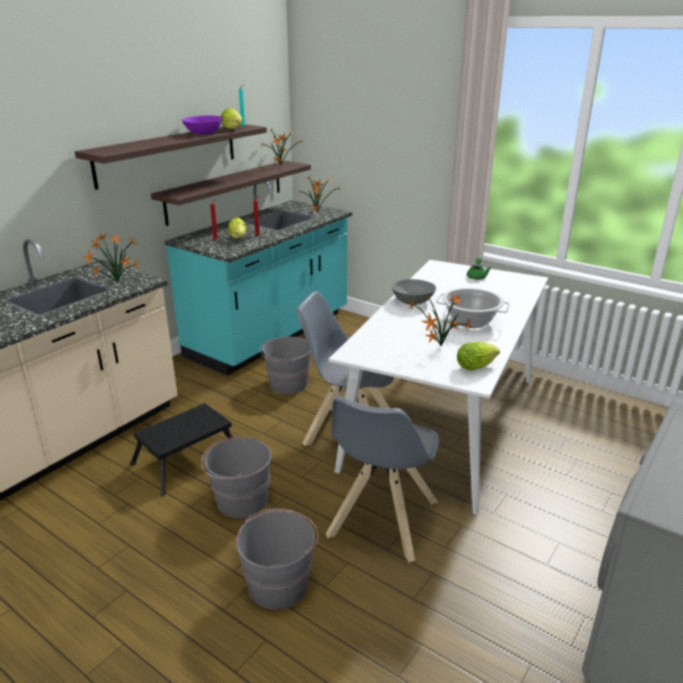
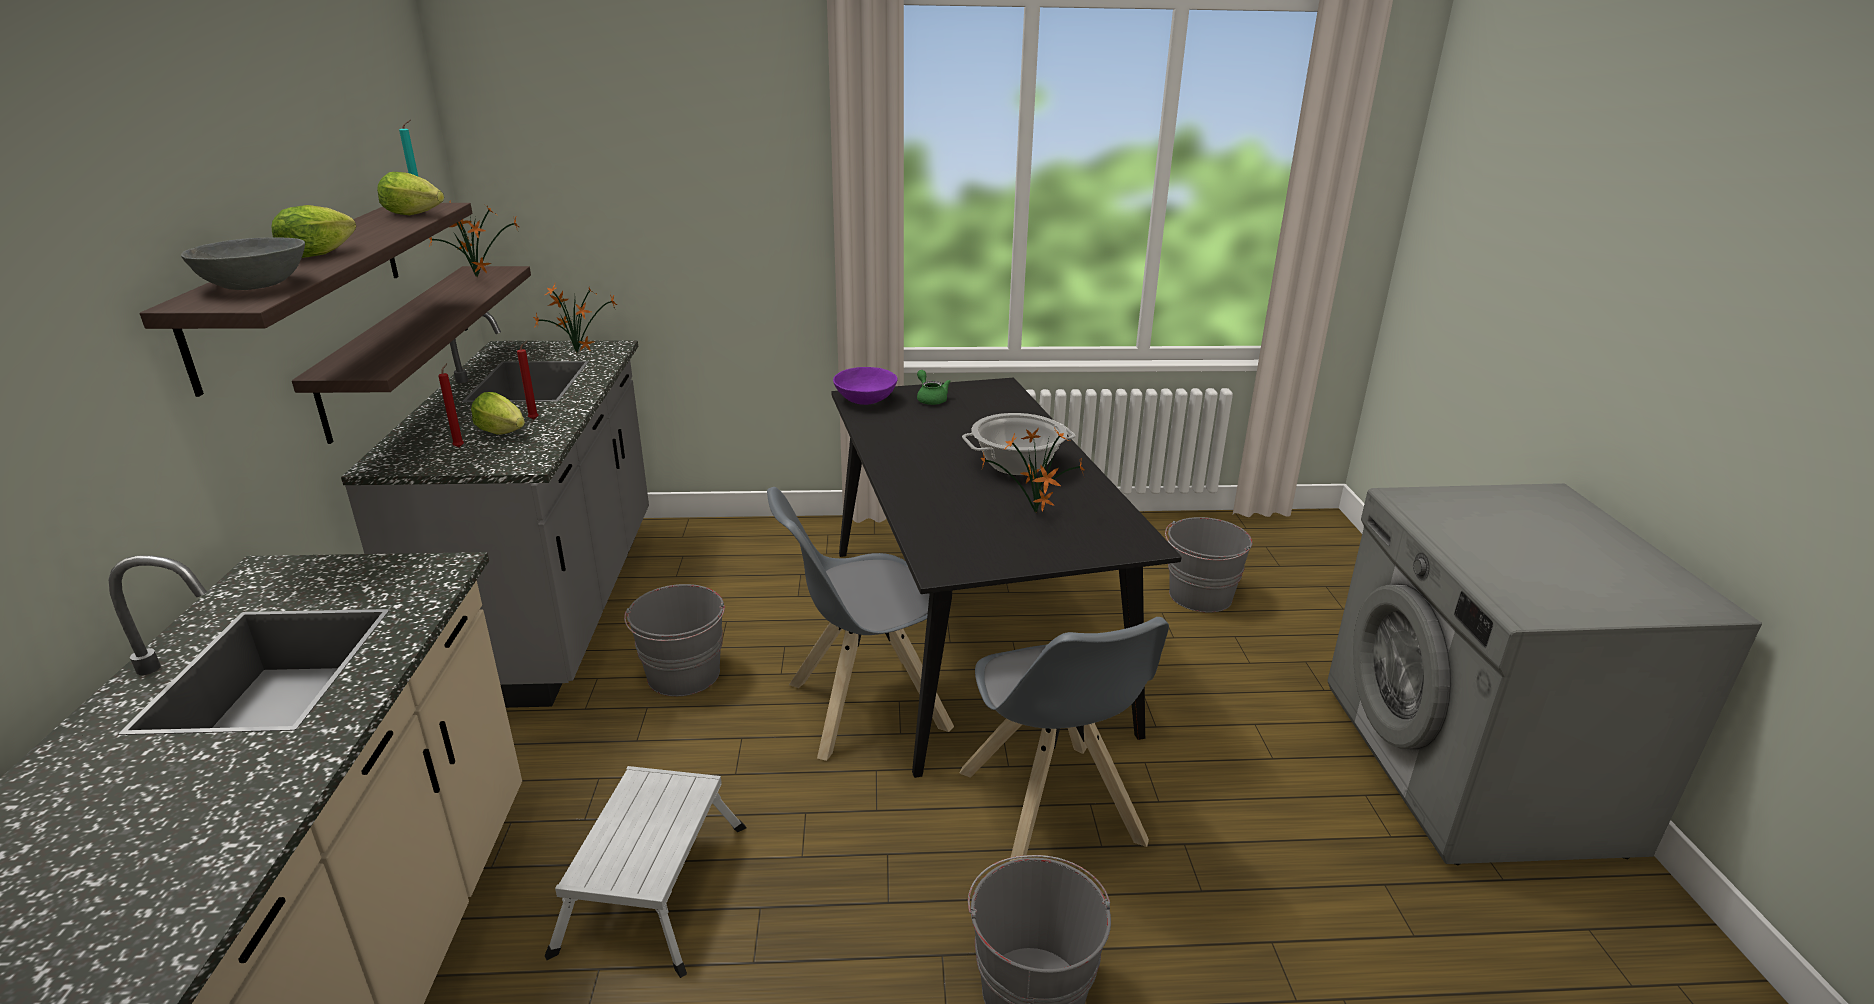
camera: 40 degrees left, 0 degrees up
(115, 283) = (376, 594): potted plant -> none
(188, 459) = (653, 886): black step ladder -> white step ladder
(203, 133) = (371, 230): purple bowl -> purple bowl (865, 400)
(240, 501) = (829, 902): grey bucket -> grey bucket (1200, 596)
(271, 335) = (553, 604): turquoise counter -> grey counter
(413, 301) = (905, 460): grey bowl -> grey bowl (256, 285)
(443, 421) = (969, 633): white dining table -> black dining table
(477, 366) = (1115, 524): lettuce -> lettuce (322, 253)

